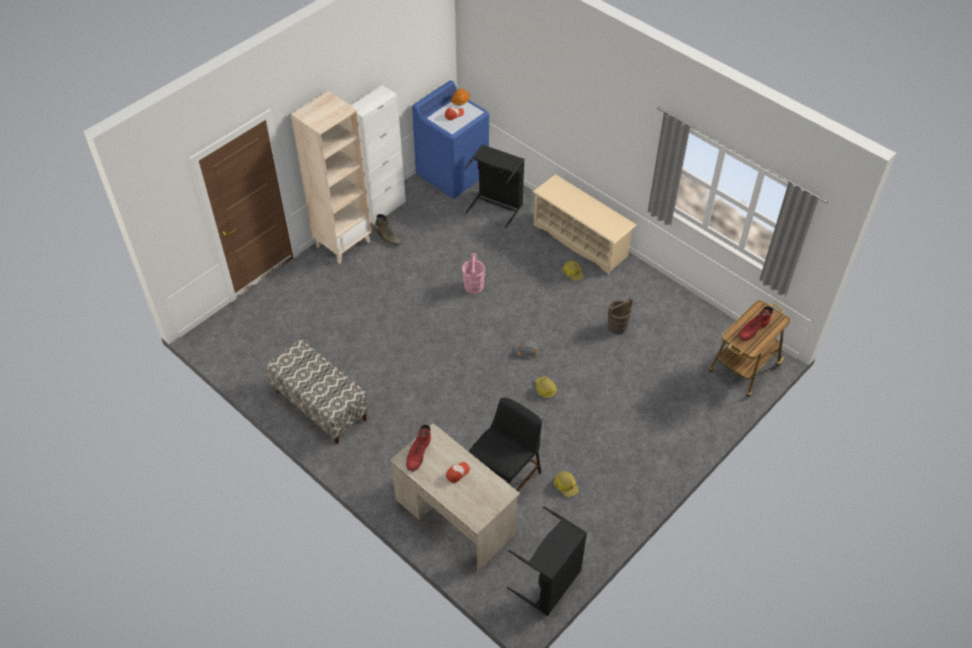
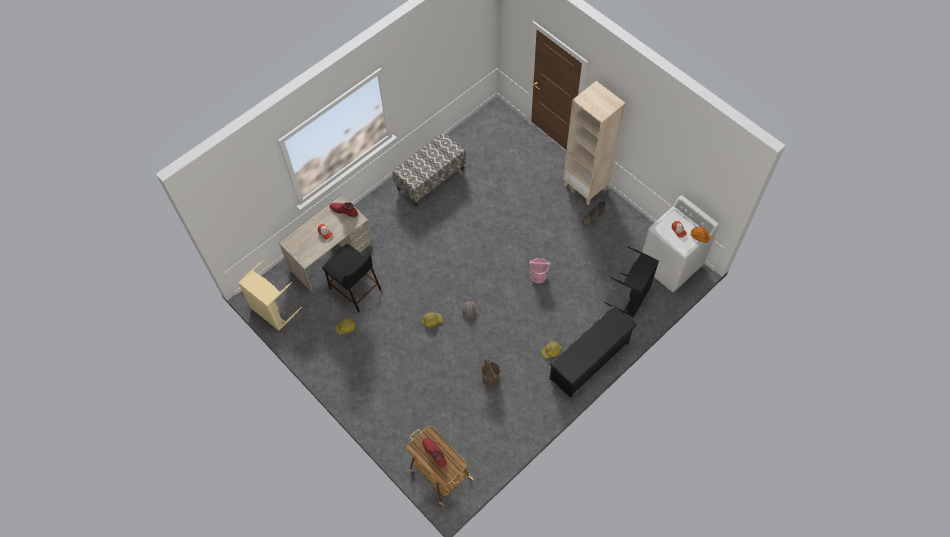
camera: 95 degrees right, 10 degrees up
(383, 208) = (626, 213): white cabinet -> none
(453, 174) = (671, 265): blue washing machine -> white washing machine
(550, 584) = (272, 311): black laundry basket -> beige laundry basket
(580, 240) = (589, 361): beige shoe rack -> black shoe rack

